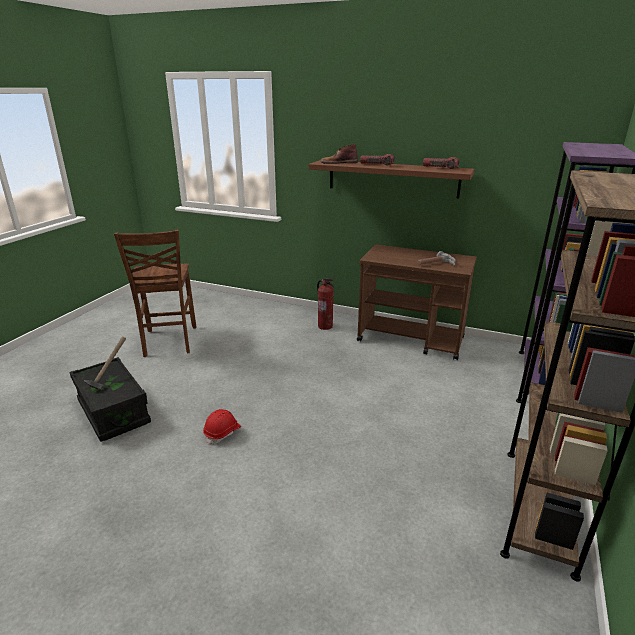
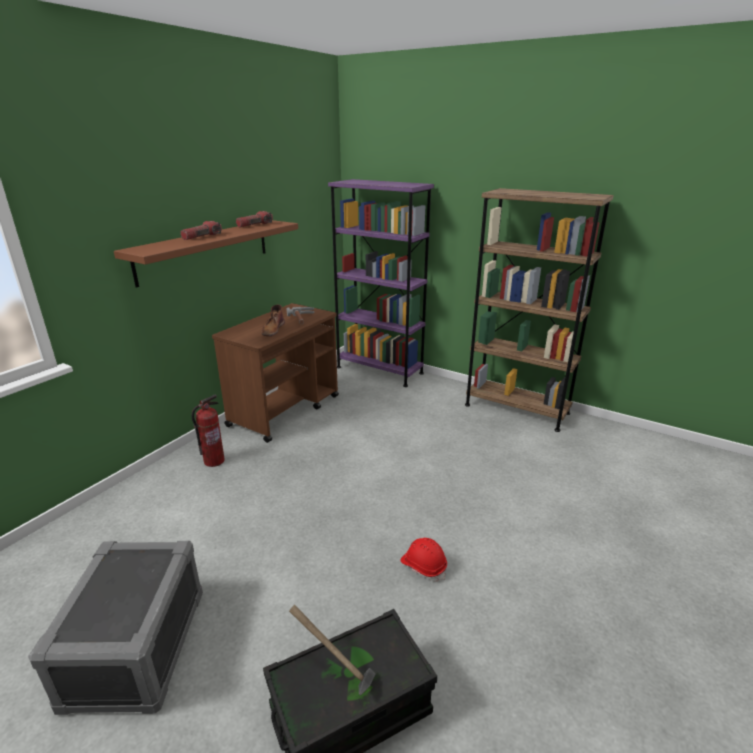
camera: 80 degrees left, 0 degrees up
(169, 342) = (137, 648): brown chair -> grey storage box
(338, 163) = (161, 246): brown boot -> brown boot (273, 329)

